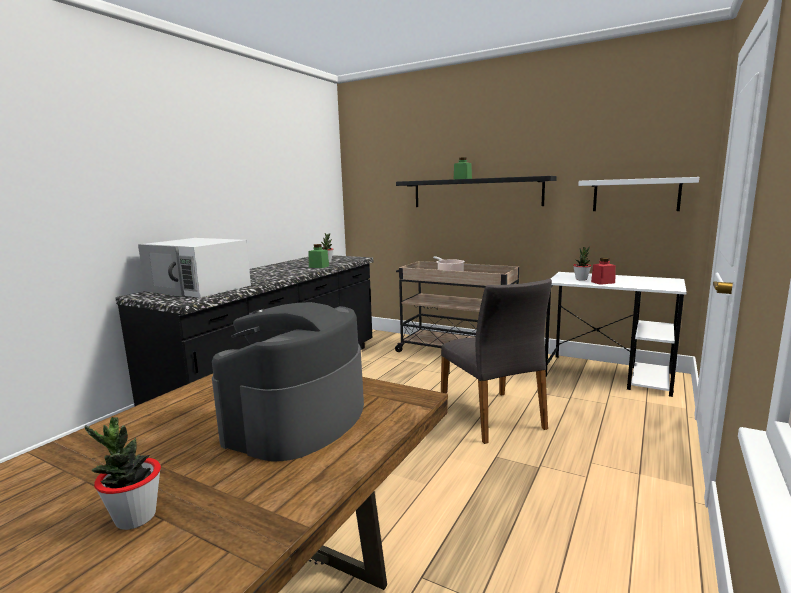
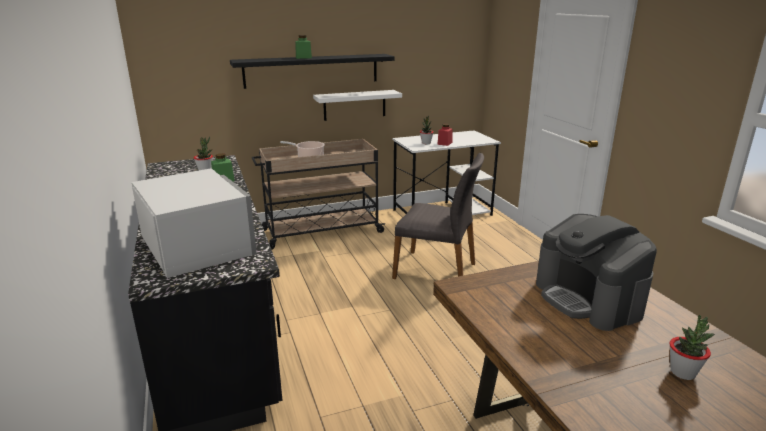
camera: 50 degrees left, 10 degrees up
(199, 288) = (196, 245): white microwave -> white microwave turned 105 degrees counterclockwise
(635, 195) = (442, 69): white shelf -> white shelf (354, 105)

